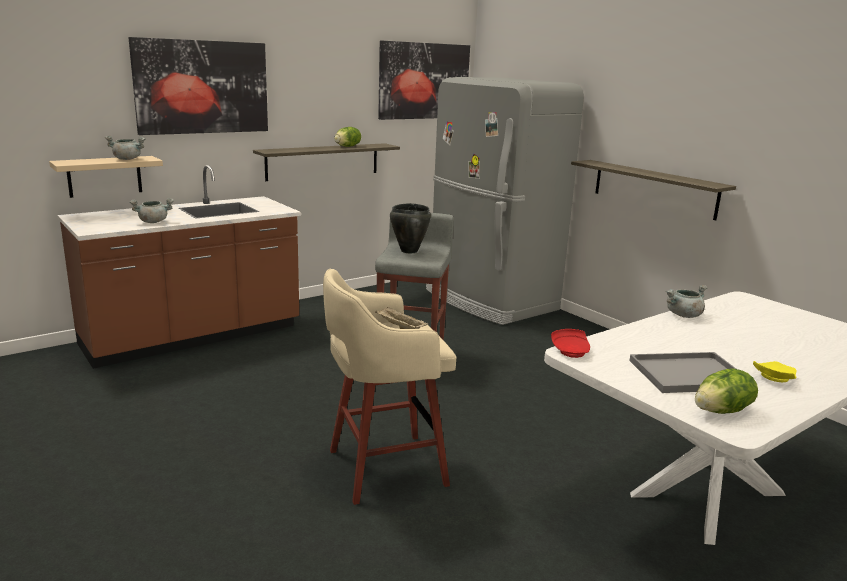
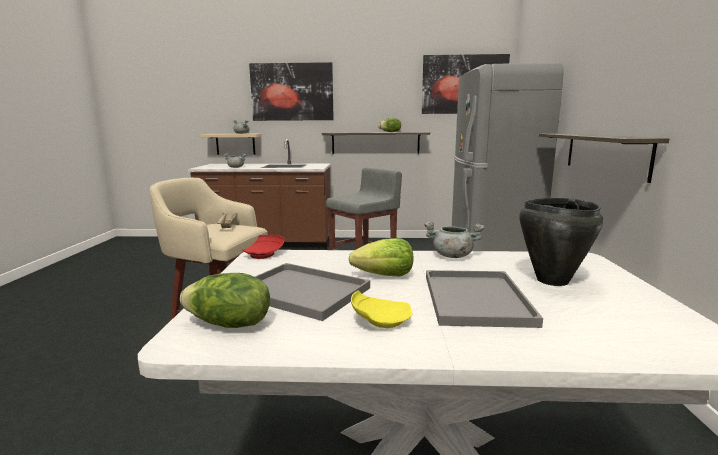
camera: 40 degrees right, 5 degrees down
(408, 251) = (360, 196): black cooking pot -> black cooking pot (551, 280)
(695, 346) = (385, 276): none -> lettuce
(775, 348) = (477, 300): none -> grey tray

